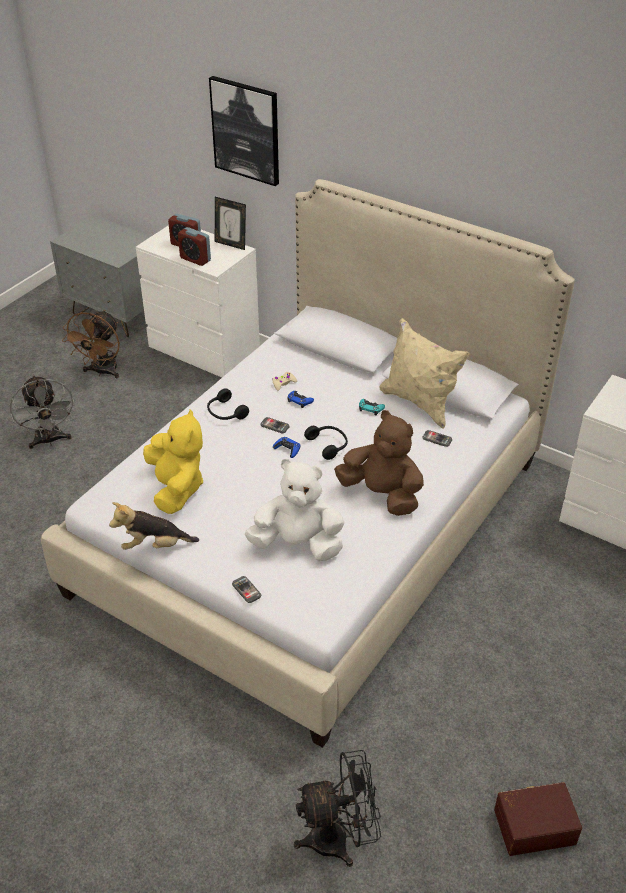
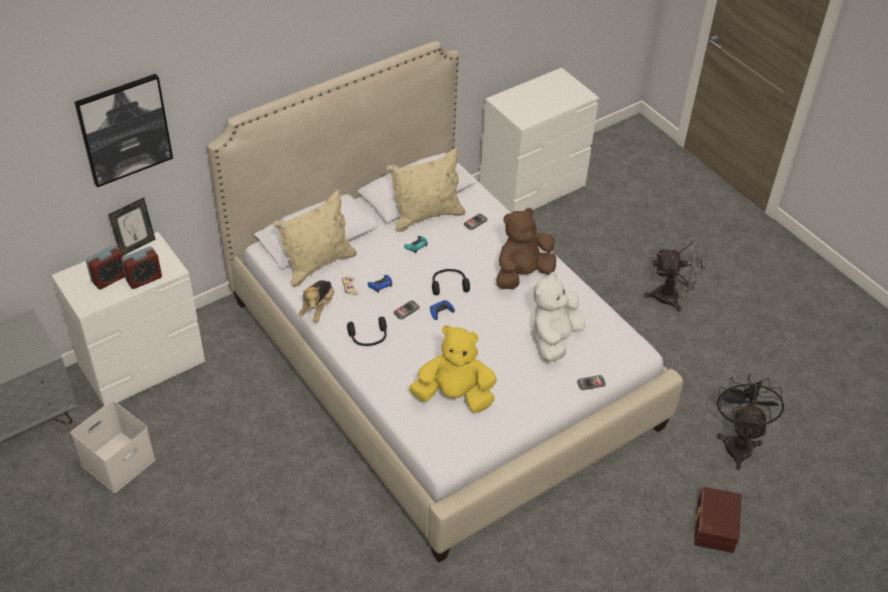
camera: 70 degrees left, 5 degrees up
(49, 441) = (207, 531): grey fan -> grey fan (673, 297)
(102, 372) = (118, 460): brown fan -> white storage box
(154, 545) = (516, 428): plush toy -> plush toy (318, 308)
(301, 356) = (317, 264): none -> beige pillow
(534, 824) = (756, 341): brown storage box -> brown storage box (713, 526)

